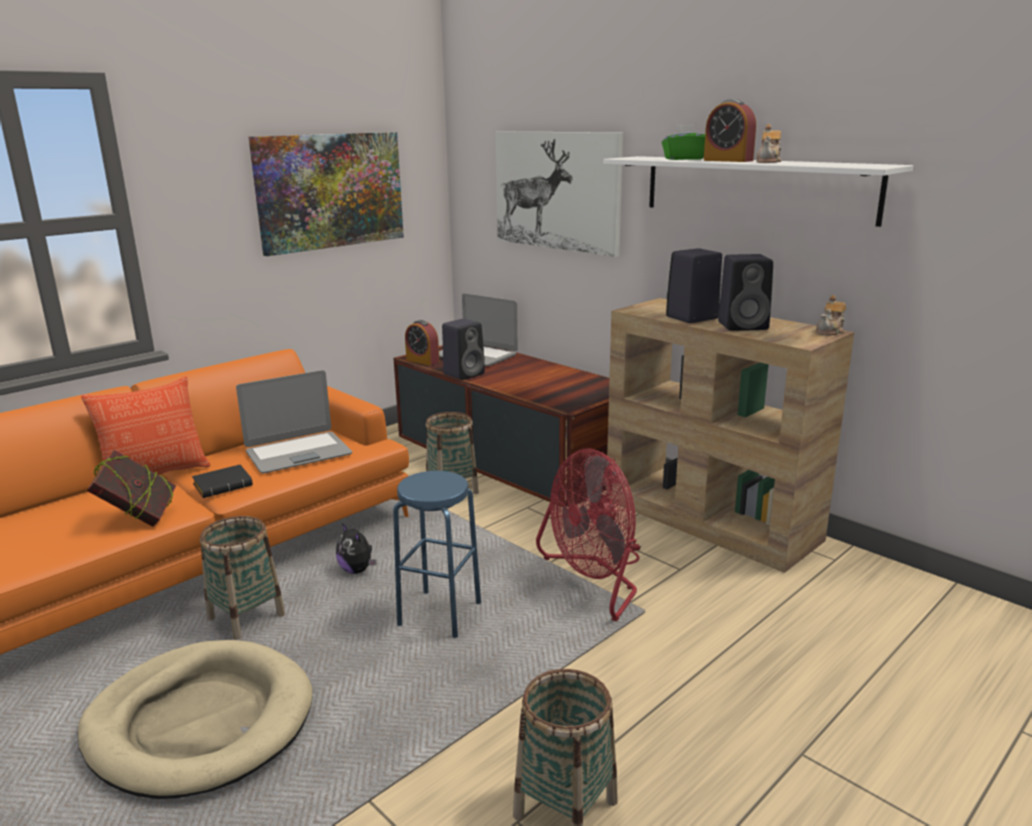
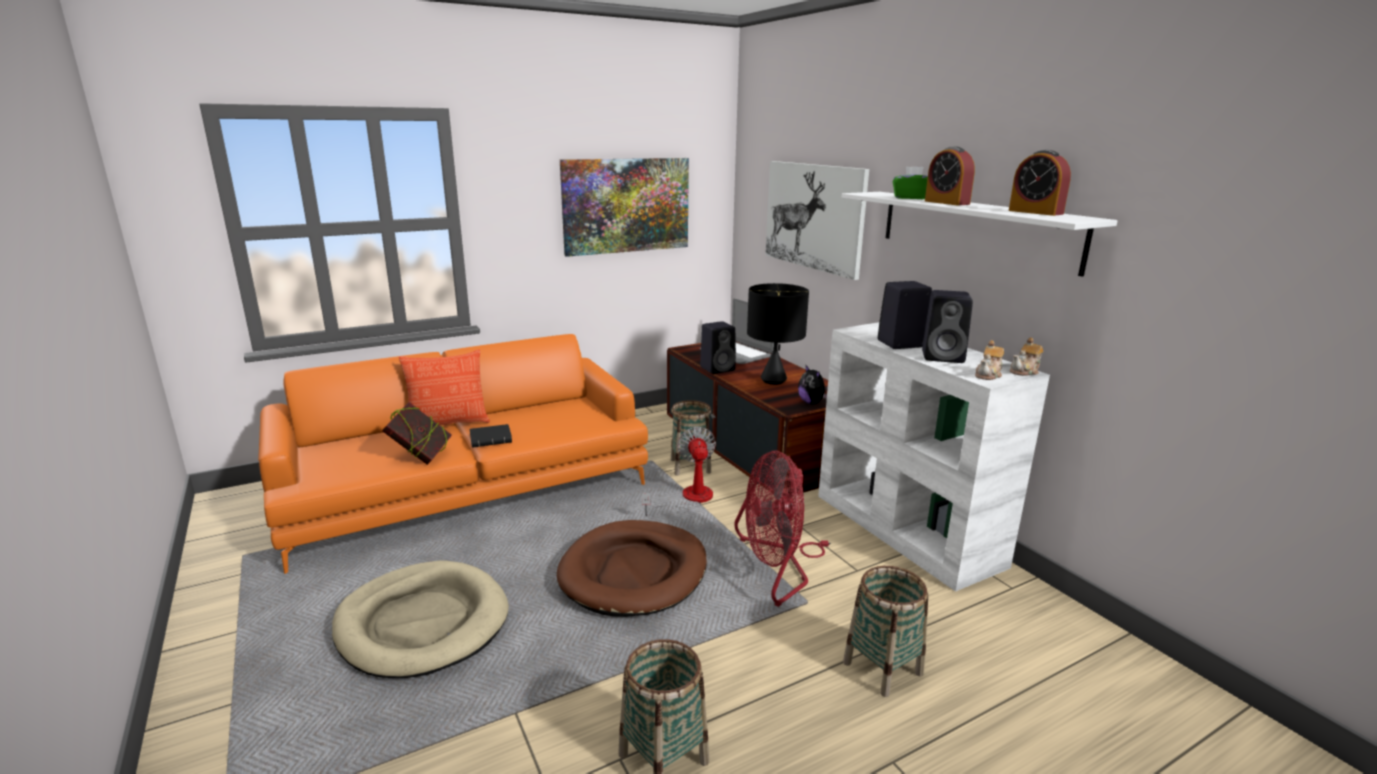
camera: 15 degrees right, 0 degrees up
(246, 618) = (488, 547): basket -> basket (883, 668)
(298, 453) = (558, 420): laptop -> none
(357, 570) = (586, 523): plush toy -> plush toy (812, 403)
(422, 361) = (689, 353): alarm clock -> alarm clock (1035, 212)
(440, 614) = (634, 572): blue stool -> brown dog bed
(466, 525) = (689, 499): none -> fan
(533, 380) = (773, 381): none -> black table lamp
(710, 519) = (907, 528): brown bookcase -> white bookcase
(768, 162) = (981, 207): teapot -> teapot (988, 375)

